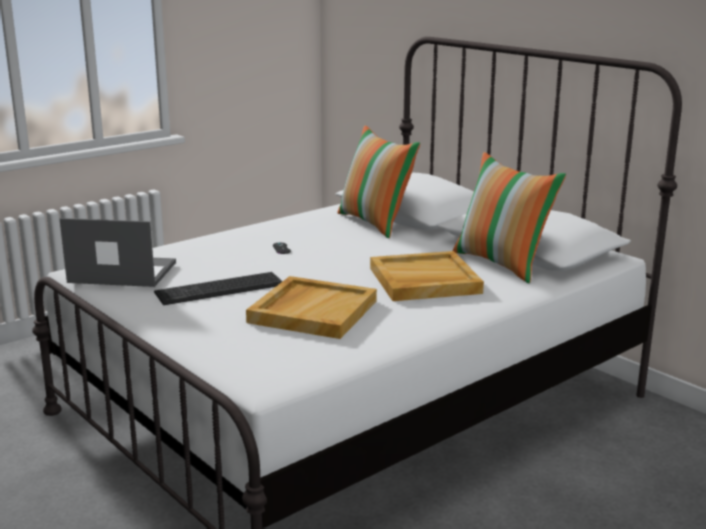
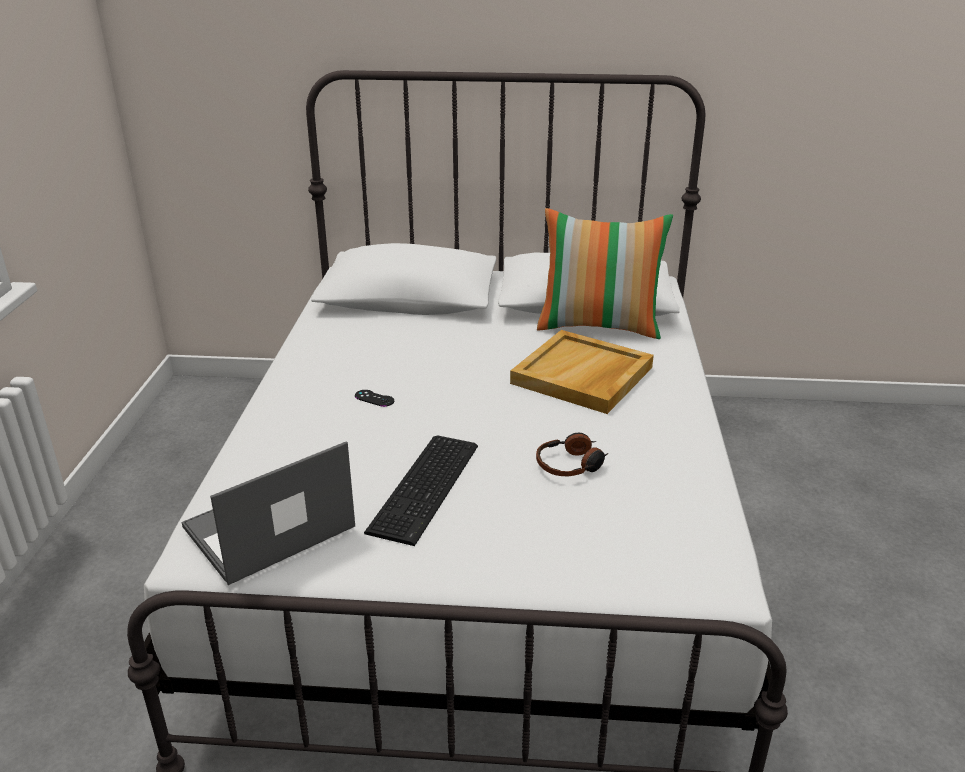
camera: 45 degrees left, 10 degrees up
(312, 311) = (571, 465): beige tray -> headphones
(375, 223) = (398, 322): pillow -> none

